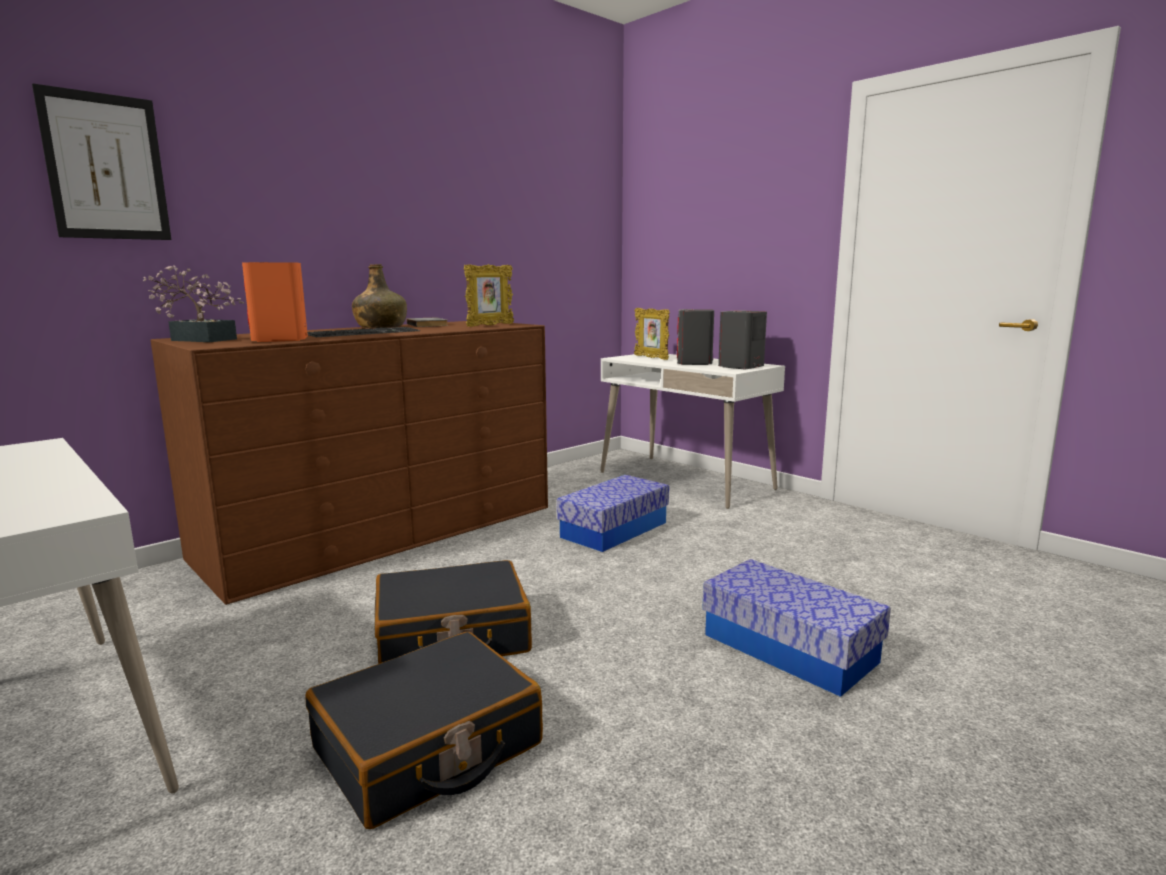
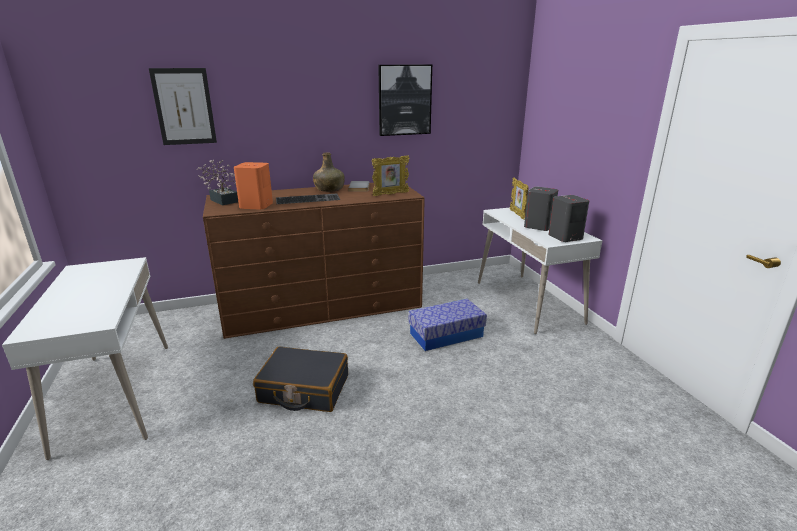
camera: 25 degrees right, 10 degrees up
(428, 748) = (247, 454): black suitcase -> none
(476, 196) = (404, 100): none -> picture
(789, 648) = (472, 457): storage box -> none

